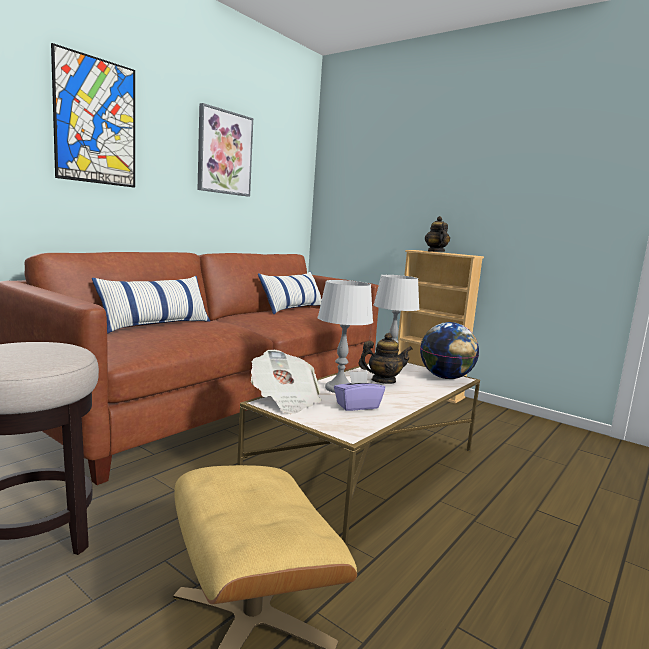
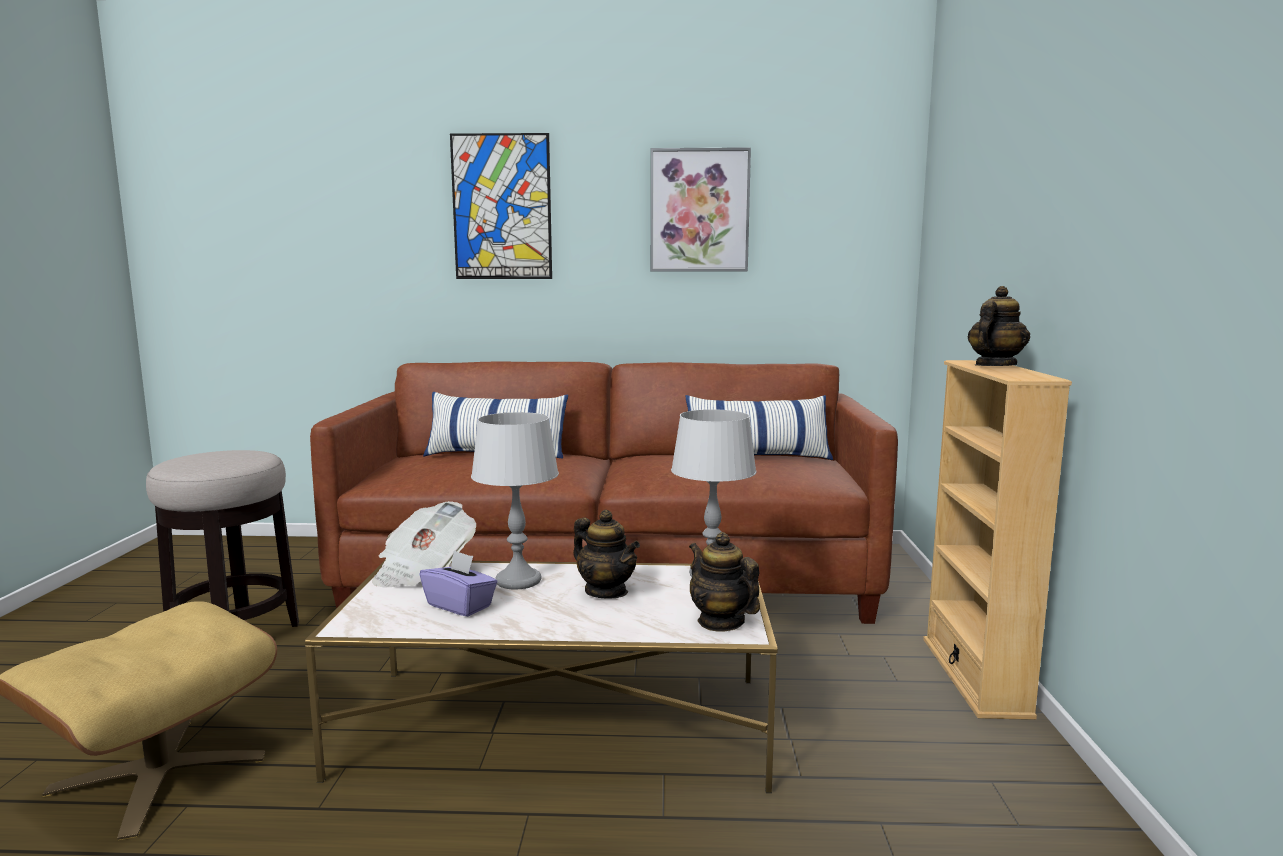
camera: 55 degrees right, 0 degrees up
(445, 378) = (721, 622): globe -> teapot

